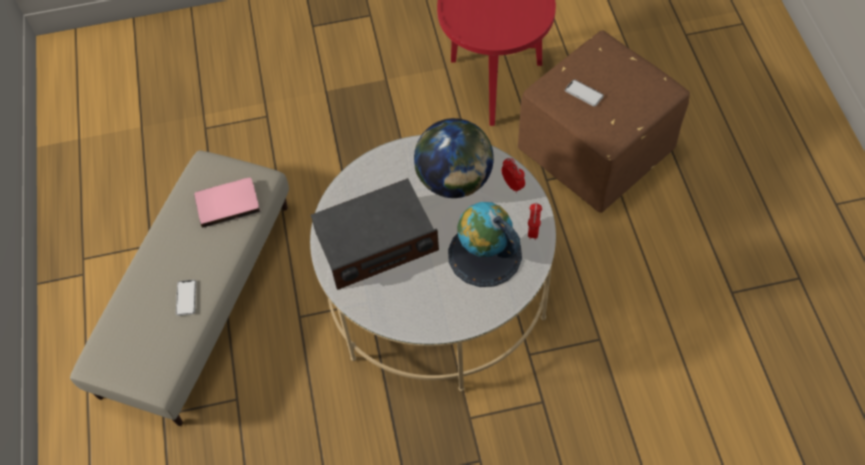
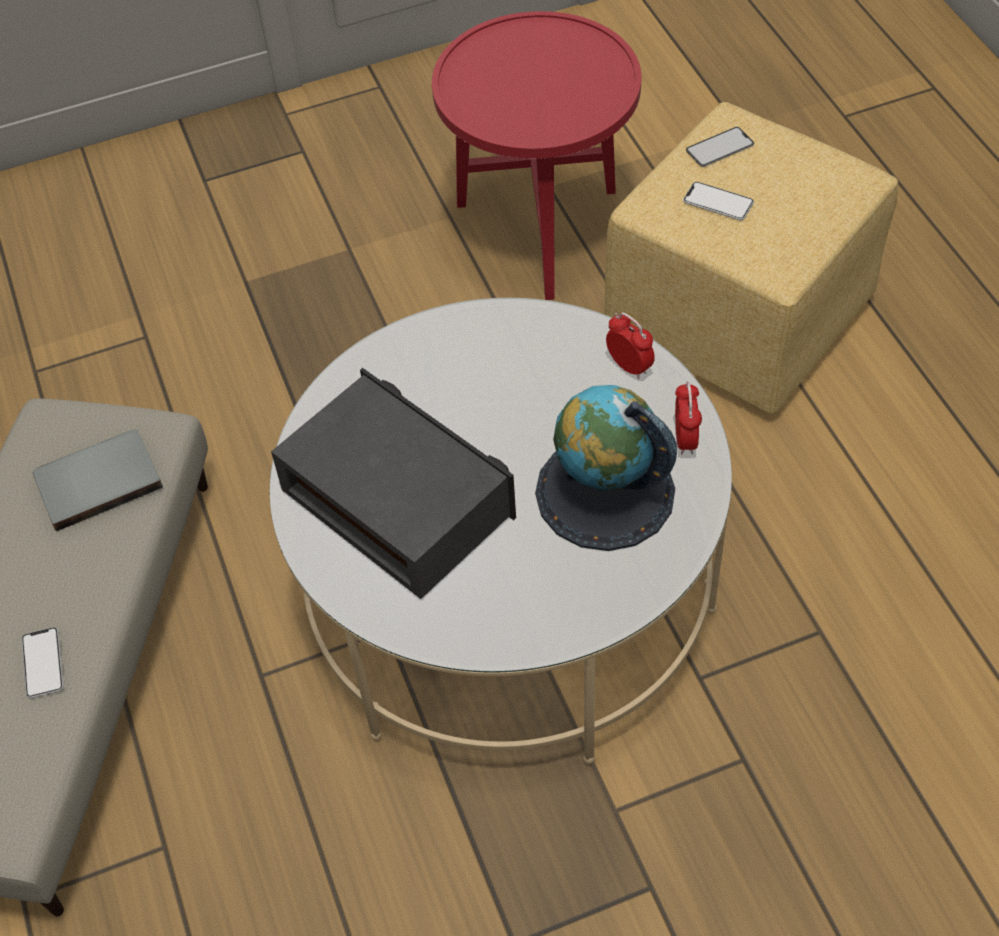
camera: 10 degrees left, 5 degrees down
(227, 202) = (97, 480): pink book -> grey book
(376, 243) = (398, 502): radio -> radio turned 105 degrees counterclockwise
(454, 181) = (522, 374): globe -> none
(592, 60) = (719, 147): none -> phone
(596, 154) = (741, 321): brown ottoman -> yellow ottoman

